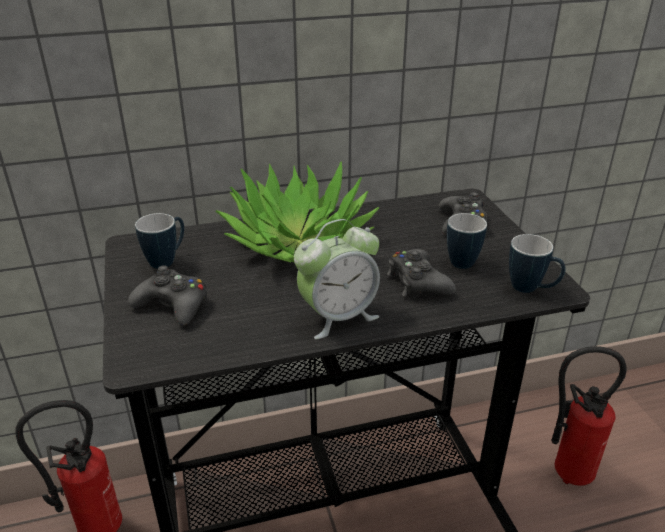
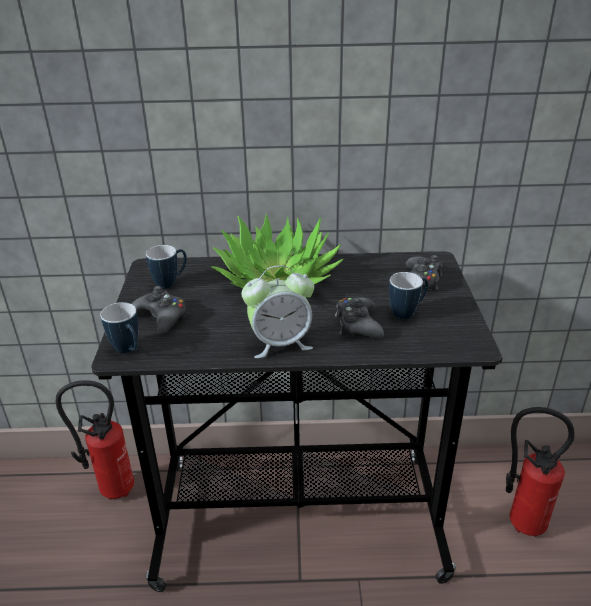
camera: 15 degrees right, 0 degrees up
(531, 289) = (451, 344): mug -> mug (128, 350)

